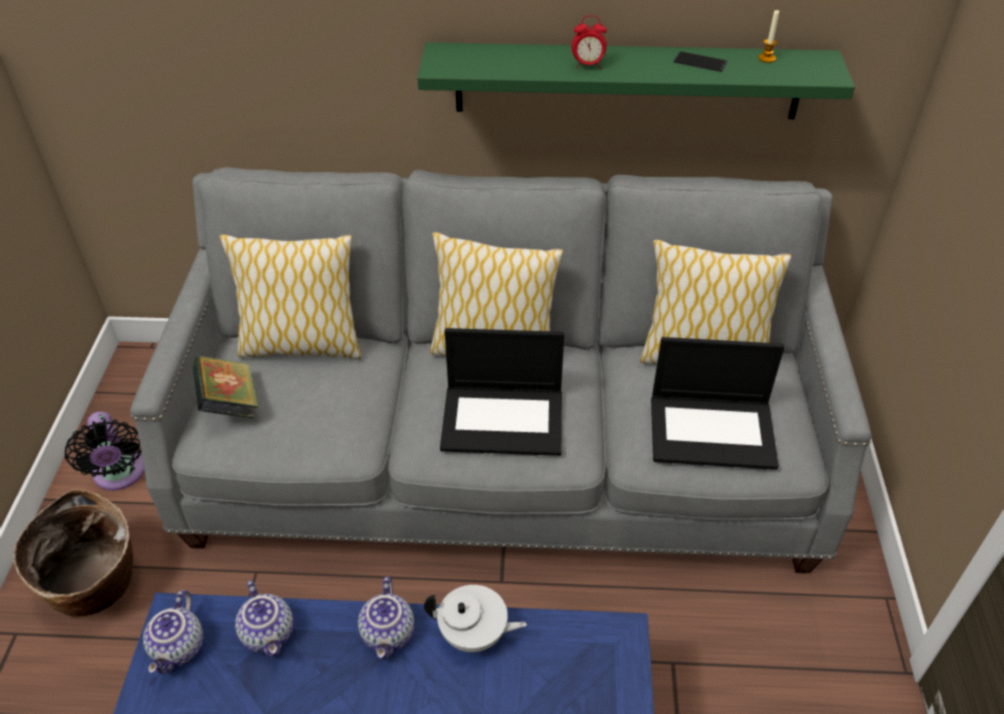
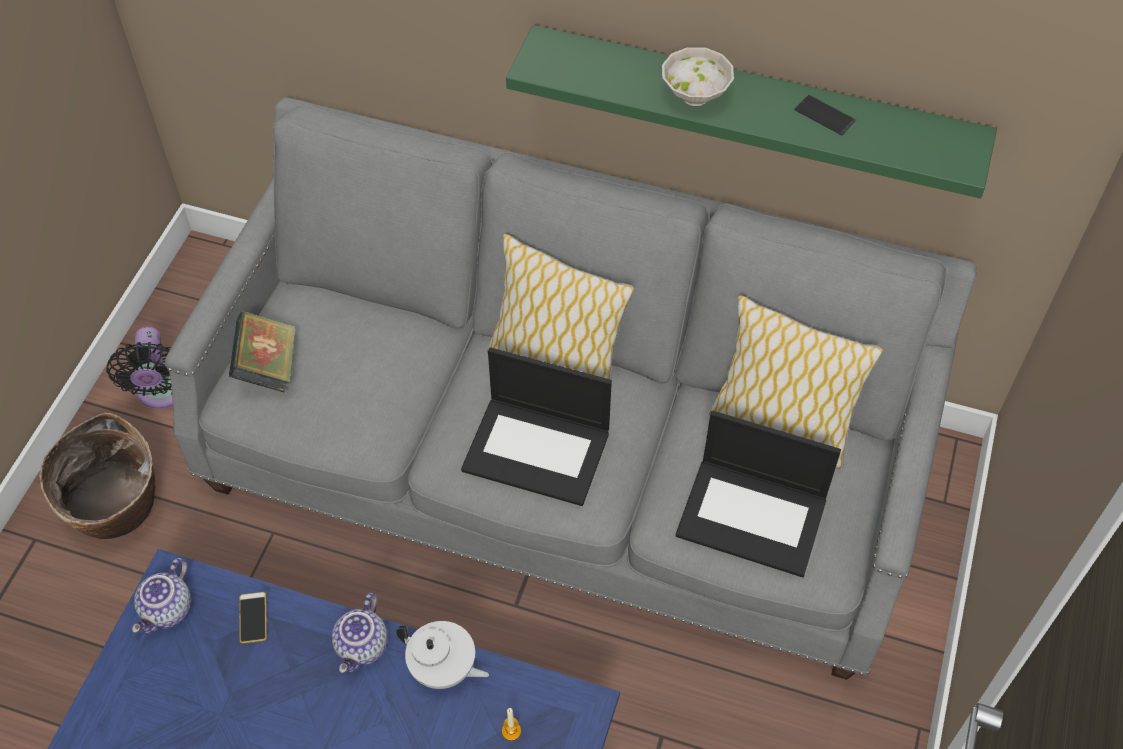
camera: 15 degrees right, 10 degrees up
(270, 634) = (253, 617): teapot -> phone
(302, 345) = (357, 311): pillow -> none
(588, 65) = (696, 96): alarm clock -> white bowl
(766, 58) = (904, 124): candle -> candle (511, 731)

